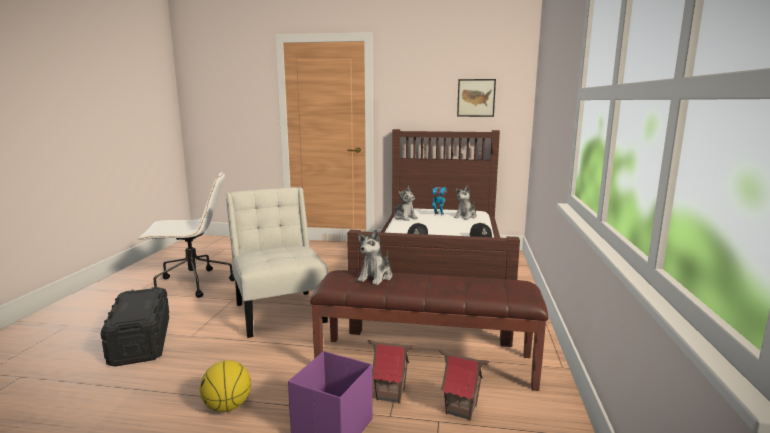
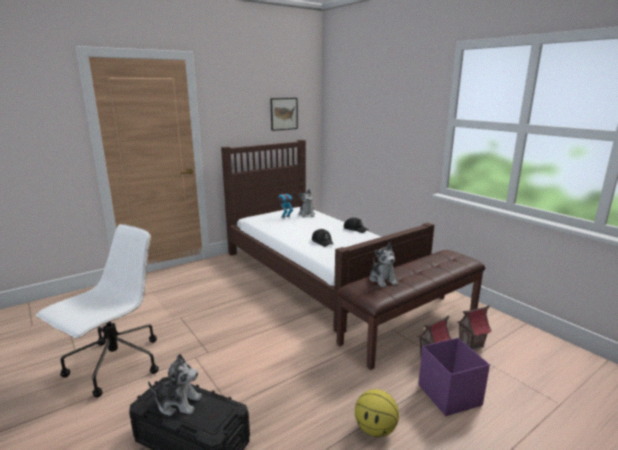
camera: 45 degrees left, 5 degrees up
(279, 310) = (256, 345): white chair -> none
(405, 217) = (270, 227): plush toy -> plush toy (178, 402)

